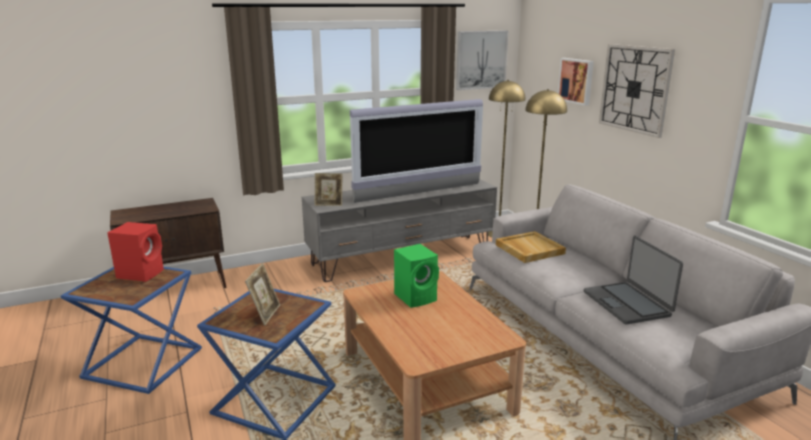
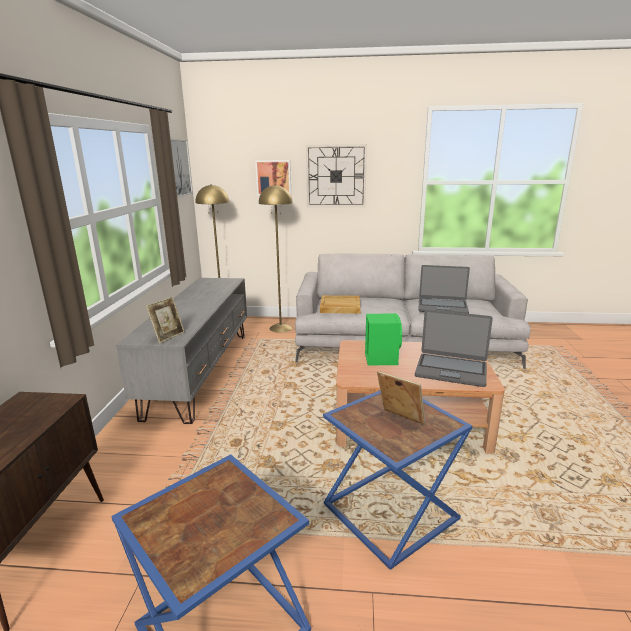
camera: 60 degrees left, 0 degrees up
(142, 273) = (190, 500): red speaker -> none
(419, 193) = (209, 300): television -> none
(429, 337) = (451, 370): none -> laptop

